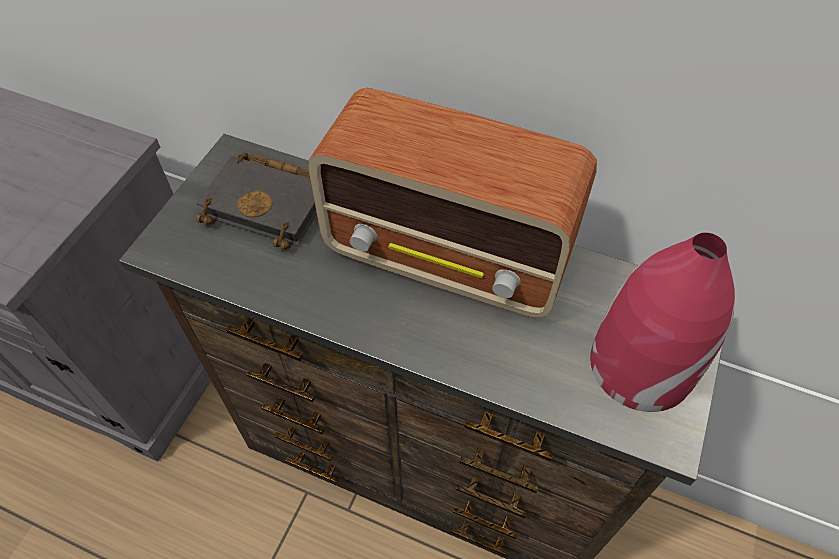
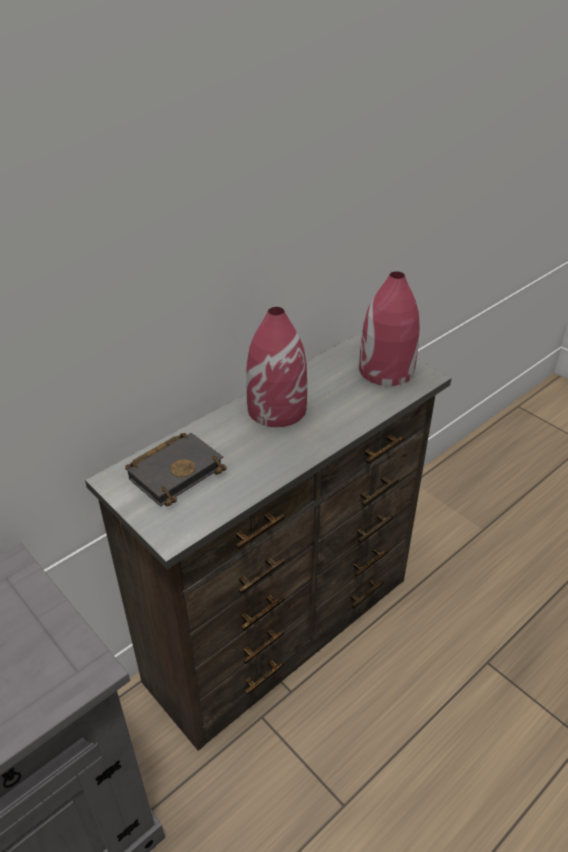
camera: 65 degrees left, 15 degrees down
(450, 256) = (277, 408): radio -> red vase

